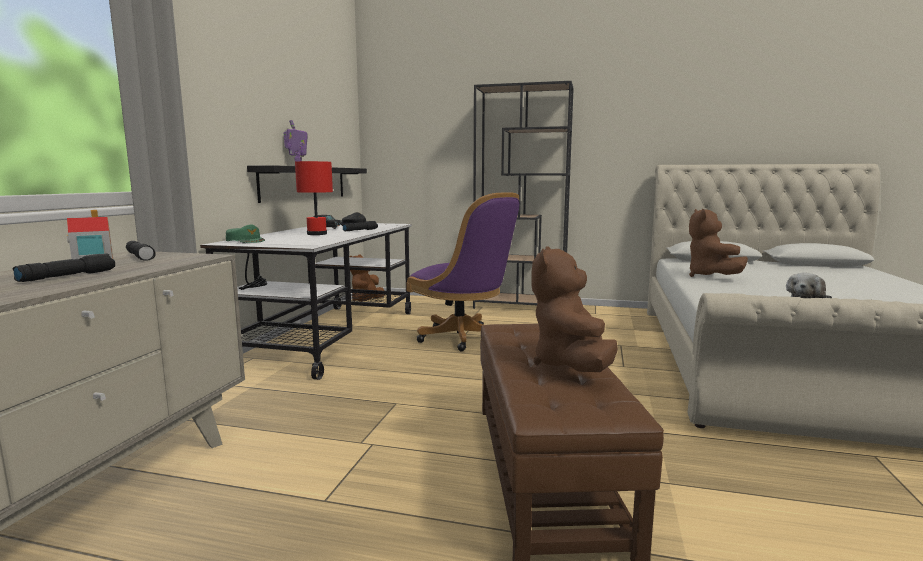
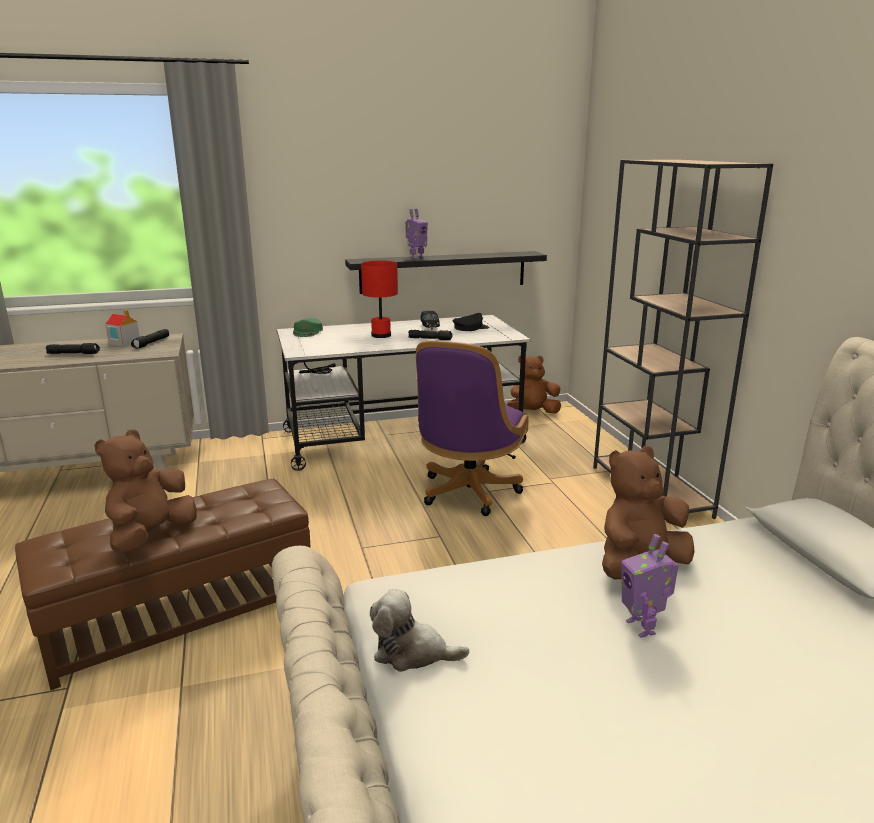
camera: 60 degrees right, 10 degrees up
(571, 366) = (151, 536): brown plush toy -> brown plush toy turned 45 degrees counterclockwise
(775, 283) = (642, 627): none -> toy robot

